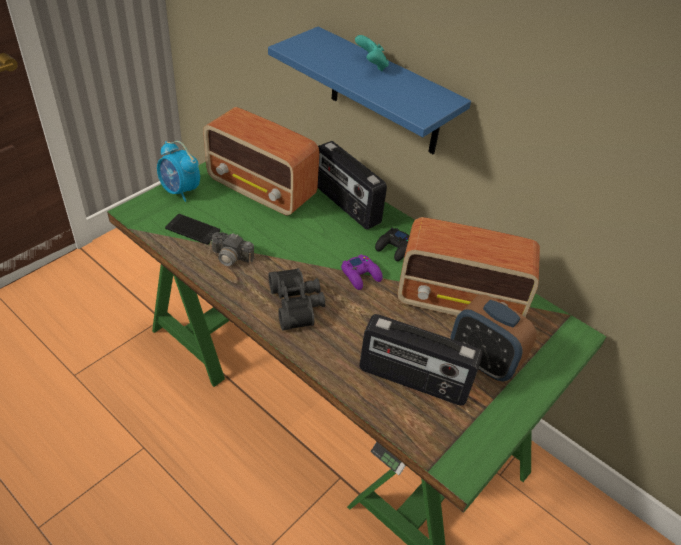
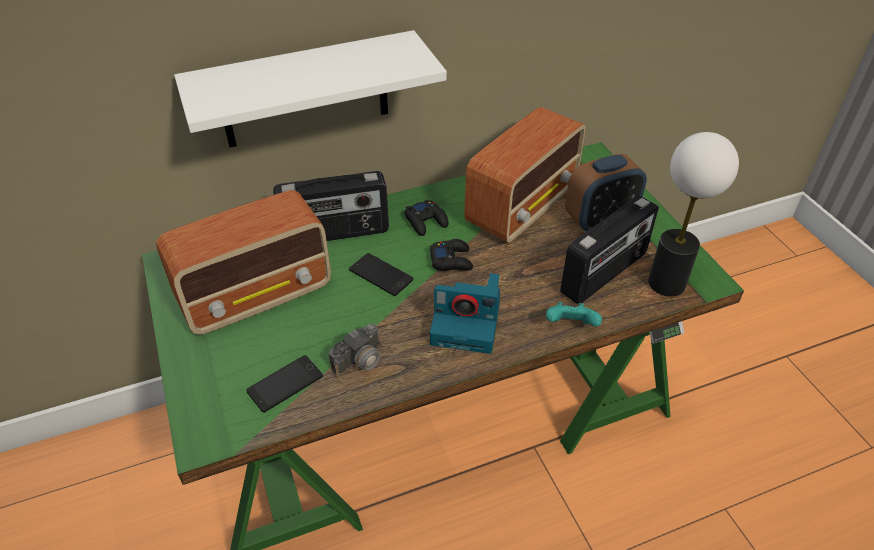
camera: 60 degrees left, 0 degrees up
(180, 191) = (198, 377): alarm clock -> none
(298, 304) = (467, 323): black binoculars -> camera
(319, 241) = (381, 275): none -> phone
(361, 275) = (451, 260): purple game controller -> black game controller
(371, 66) = (301, 64): turquoise game controller -> turquoise game controller (570, 326)
(385, 93) = (305, 91): blue shelf -> white shelf
(431, 432) = (666, 283): none -> table lamp

